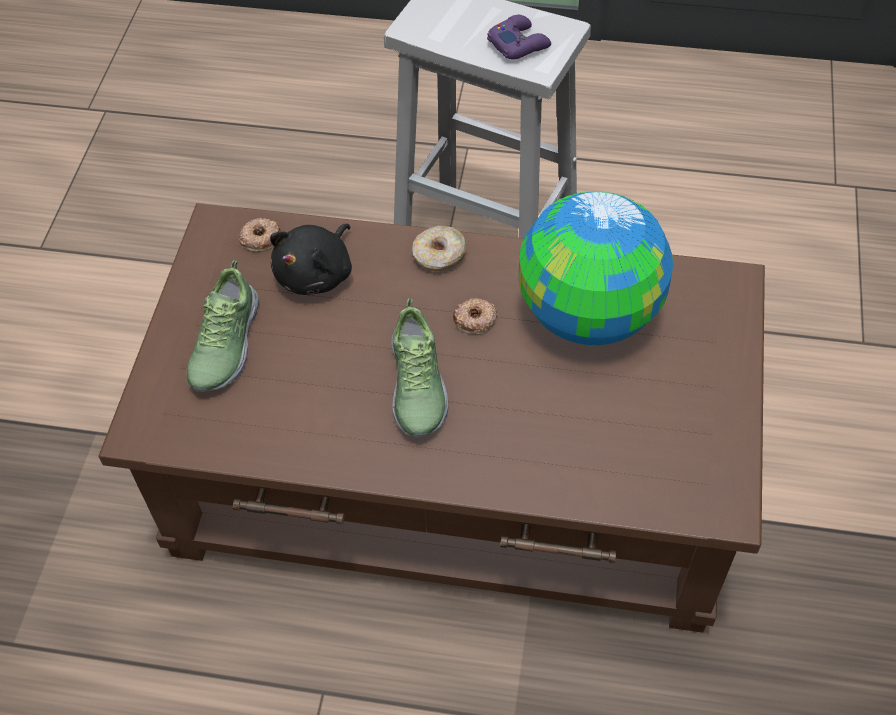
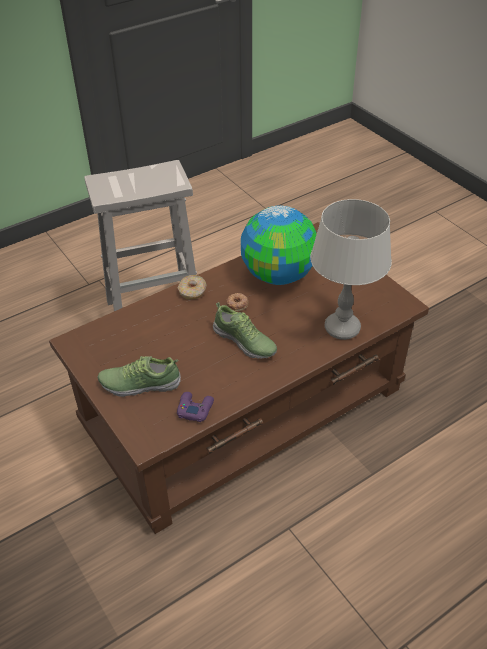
camera: 45 degrees left, 10 degrees down
(224, 345) = (140, 383): shoe -> shoe turned 120 degrees clockwise
(260, 238) = (101, 333): donut -> none
(317, 274) = (147, 330): black plush toy -> none
(518, 43) = (158, 180): purple game controller -> purple game controller (195, 409)
(576, 472) = (342, 328): none -> grey table lamp

